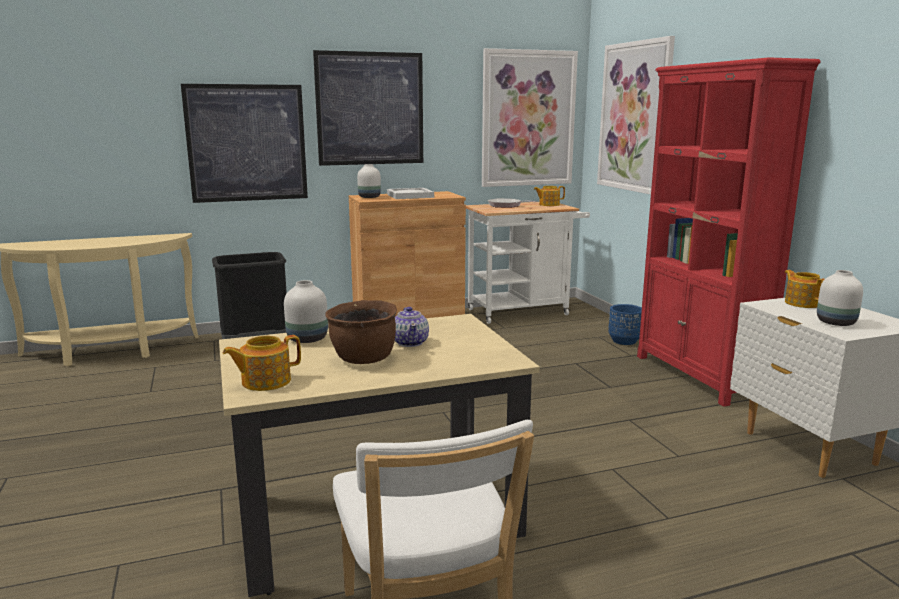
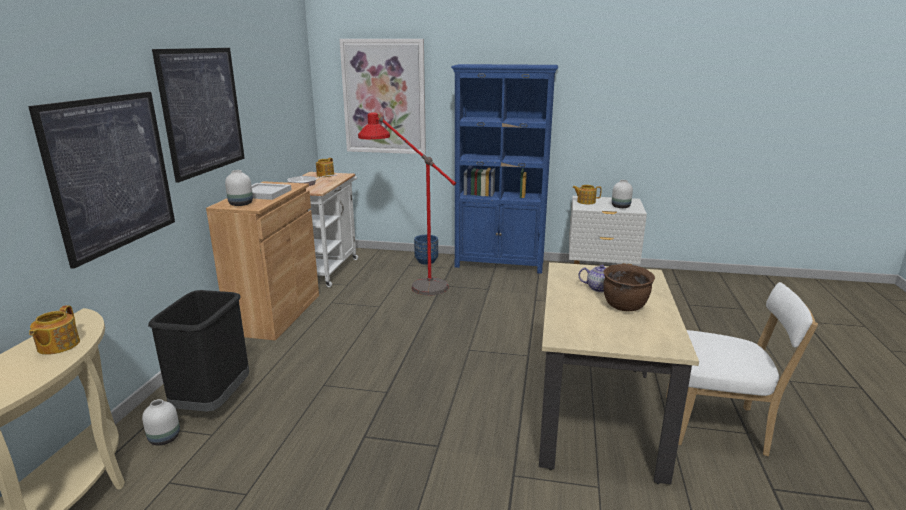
camera: 60 degrees left, 5 degrees up
(265, 381) = (653, 341): teapot -> teapot (57, 346)
(308, 339) = (567, 315): white vase -> white vase (164, 438)
(528, 119) = (290, 103): picture -> none
(558, 347) = (409, 281): none -> red floor lamp
(698, 376) = (500, 264): red bookcase -> blue bookcase

